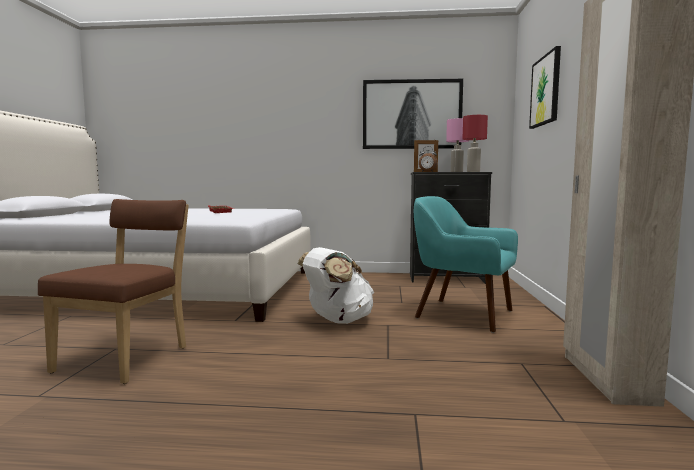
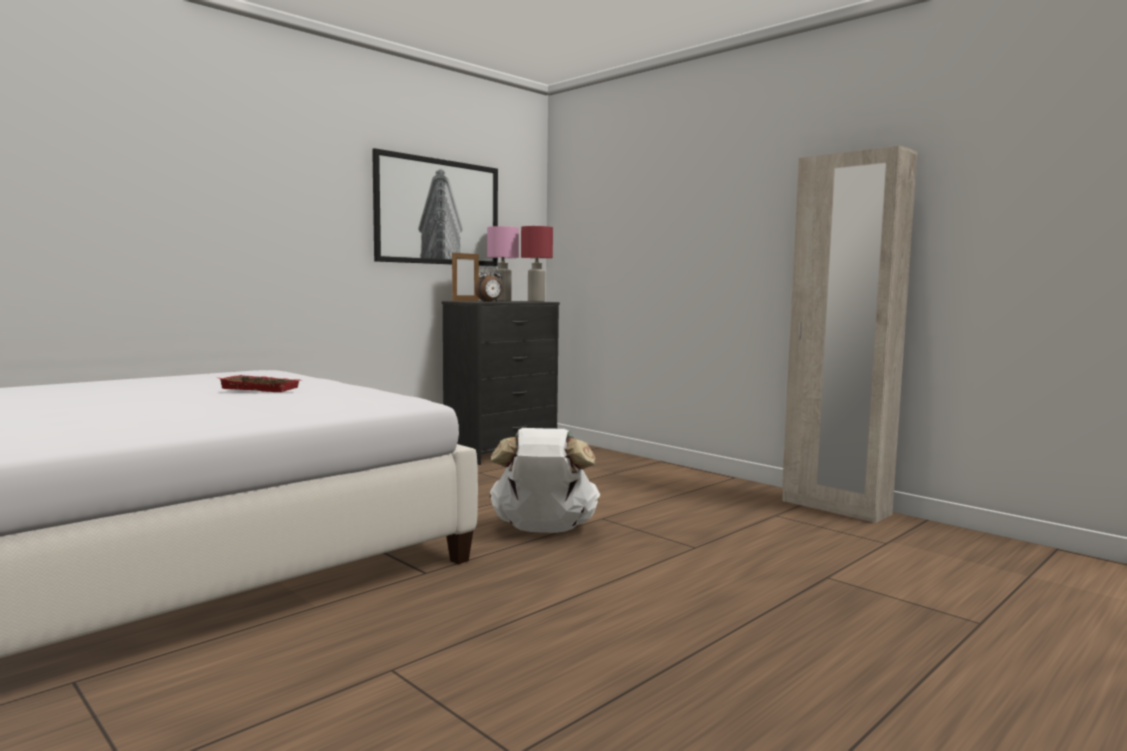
camera: 50 degrees left, 0 degrees up
(128, 357) = (454, 667): brown chair -> none
(462, 314) = (628, 487): turquoise armchair -> none
(545, 90) = (640, 210): picture -> none

